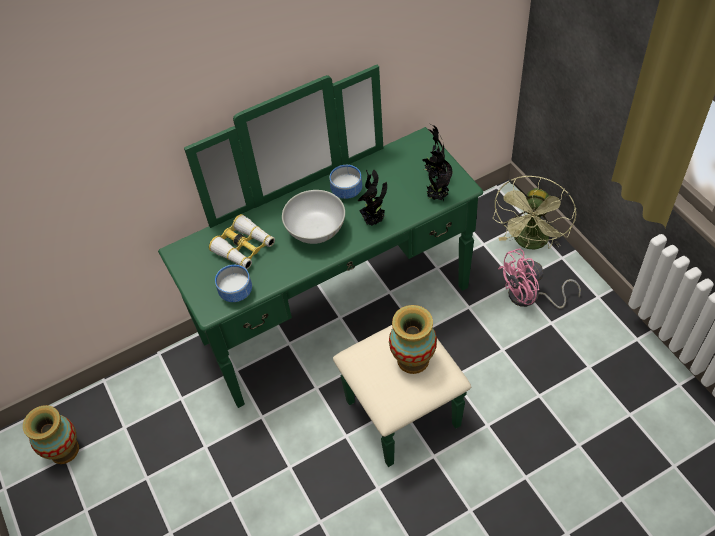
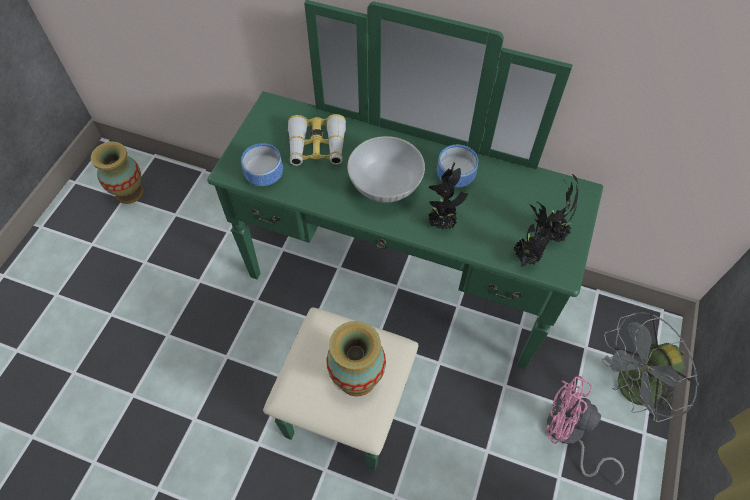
camera: 45 degrees right, 5 degrees up
(531, 243) = (630, 390): green fan -> grey fan

